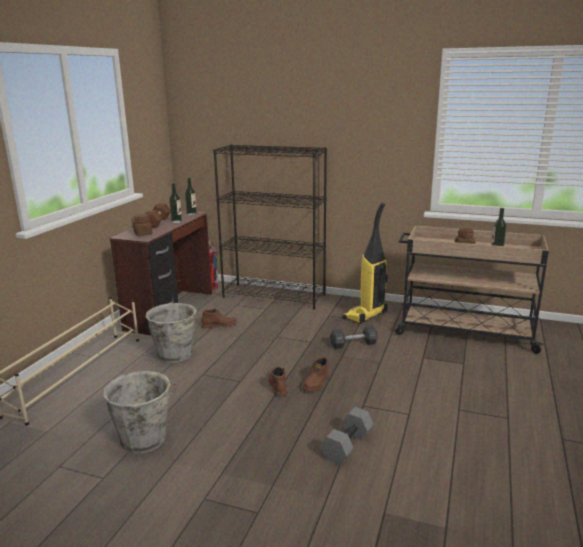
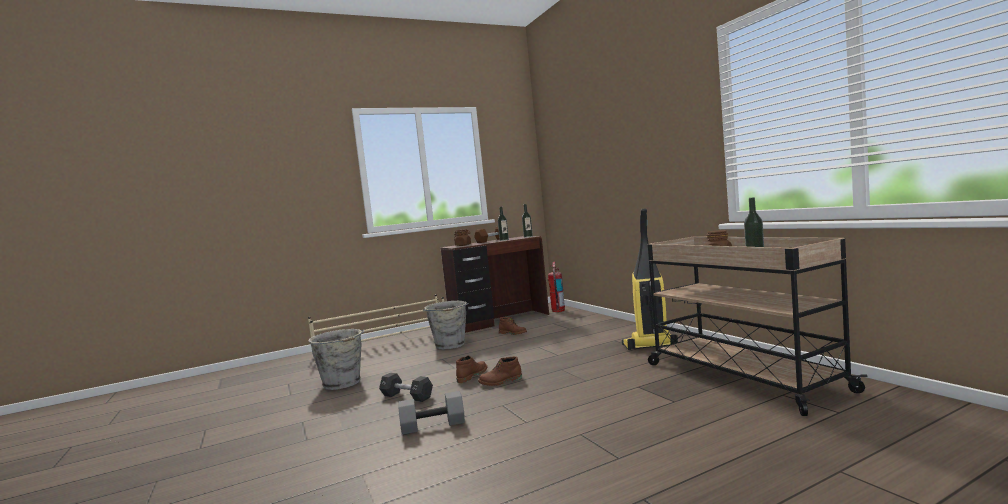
camera: 45 degrees right, 15 degrees down
(274, 296) = (595, 321): black bookcase -> none
(353, 344) = (590, 363): black dumbbell -> black dumbbell (407, 396)

